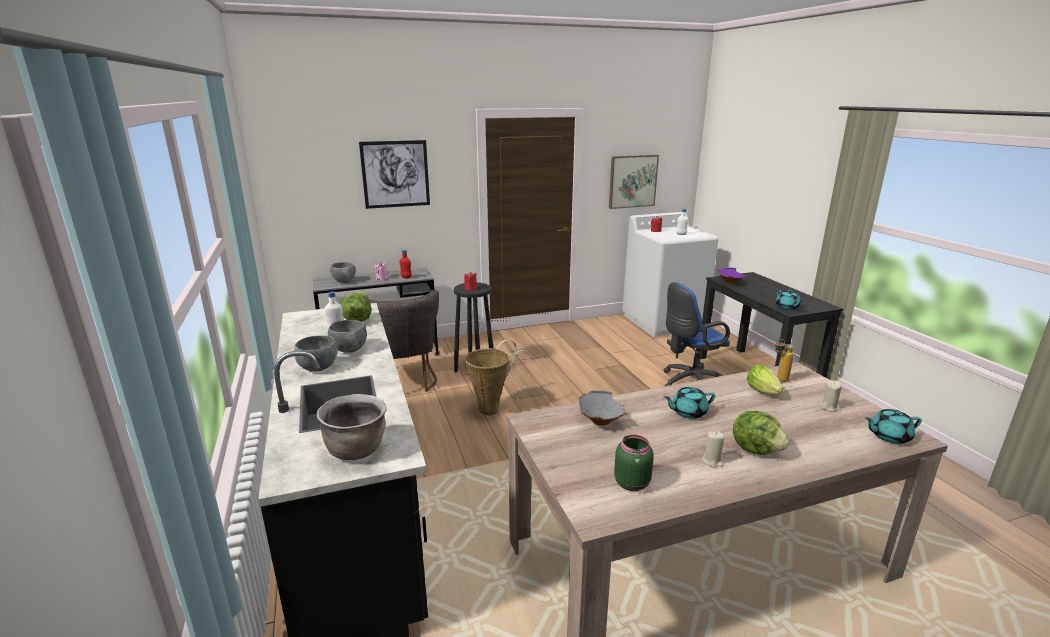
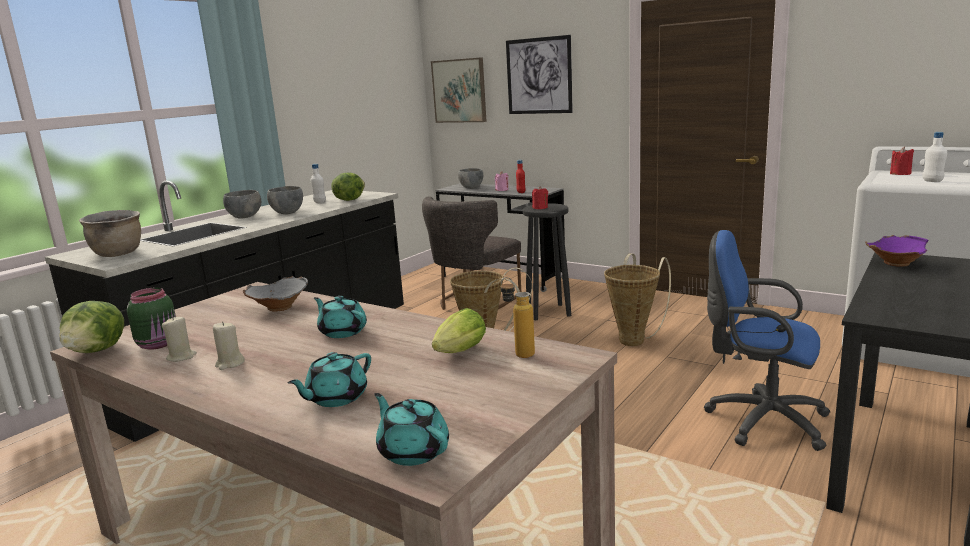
camera: 55 degrees right, 5 degrees down
(560, 366) = (634, 339): none -> basket
(632, 181) = (889, 87): picture -> picture (459, 91)
(756, 449) = (279, 377): lettuce -> lettuce (98, 350)
(787, 307) = (885, 311): turquoise teapot -> turquoise teapot (336, 398)
(828, 407) = (466, 395): beige candle -> beige candle (181, 357)

